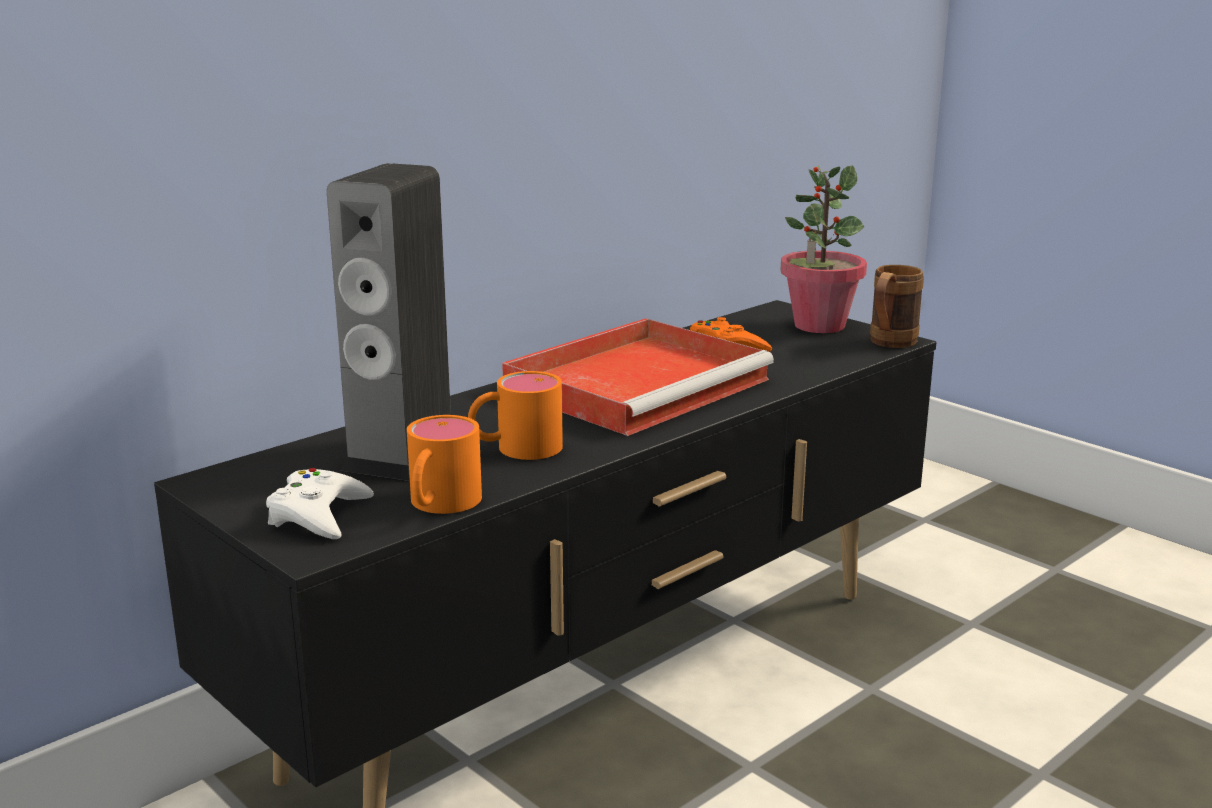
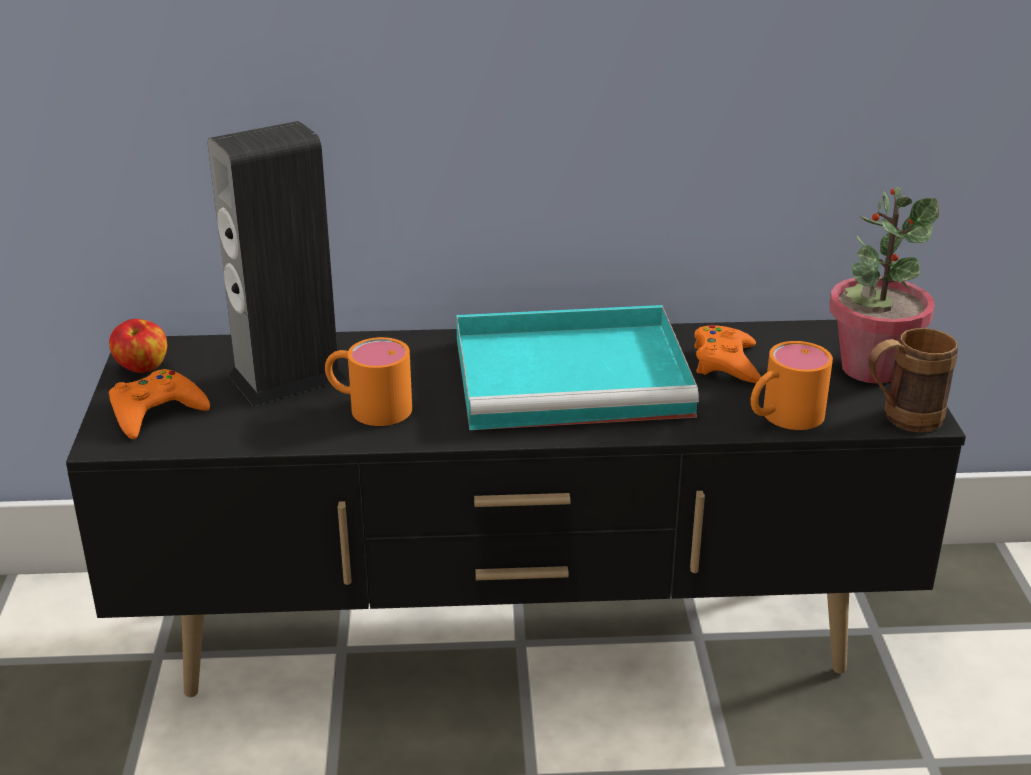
camera: 40 degrees right, 10 degrees up
(236, 493) = (142, 368): none -> apple
(319, 515) = (155, 412): white game controller -> orange game controller
(439, 505) = (235, 438): orange mug -> orange mug (782, 417)
(639, 383) = (576, 376): red tray -> turquoise tray

